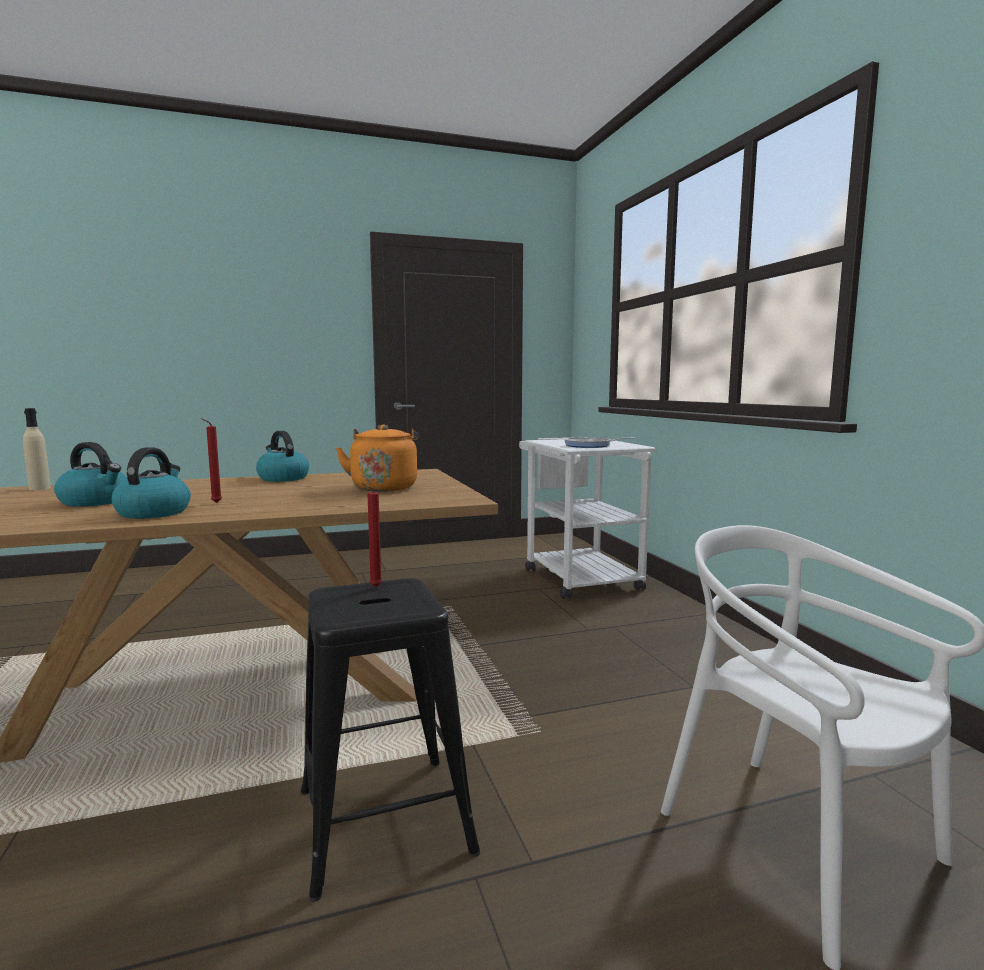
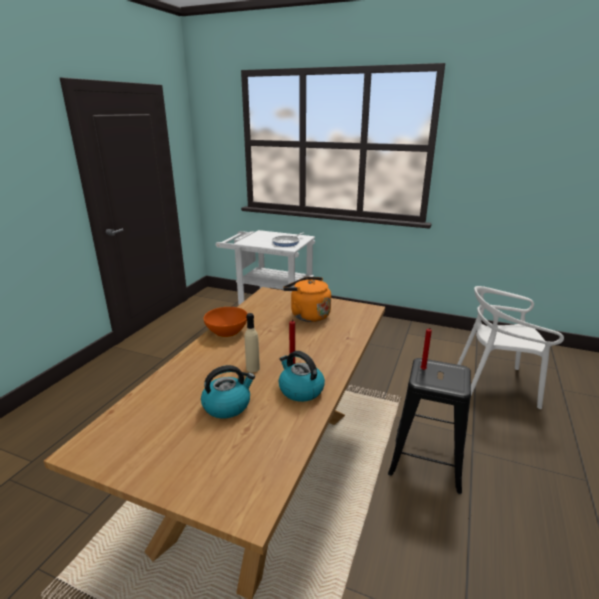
camera: 50 degrees left, 15 degrees up
(39, 488) = (113, 425): beige bottle -> beige bottle (253, 368)
(282, 478) = (227, 331): kettle -> orange bowl

